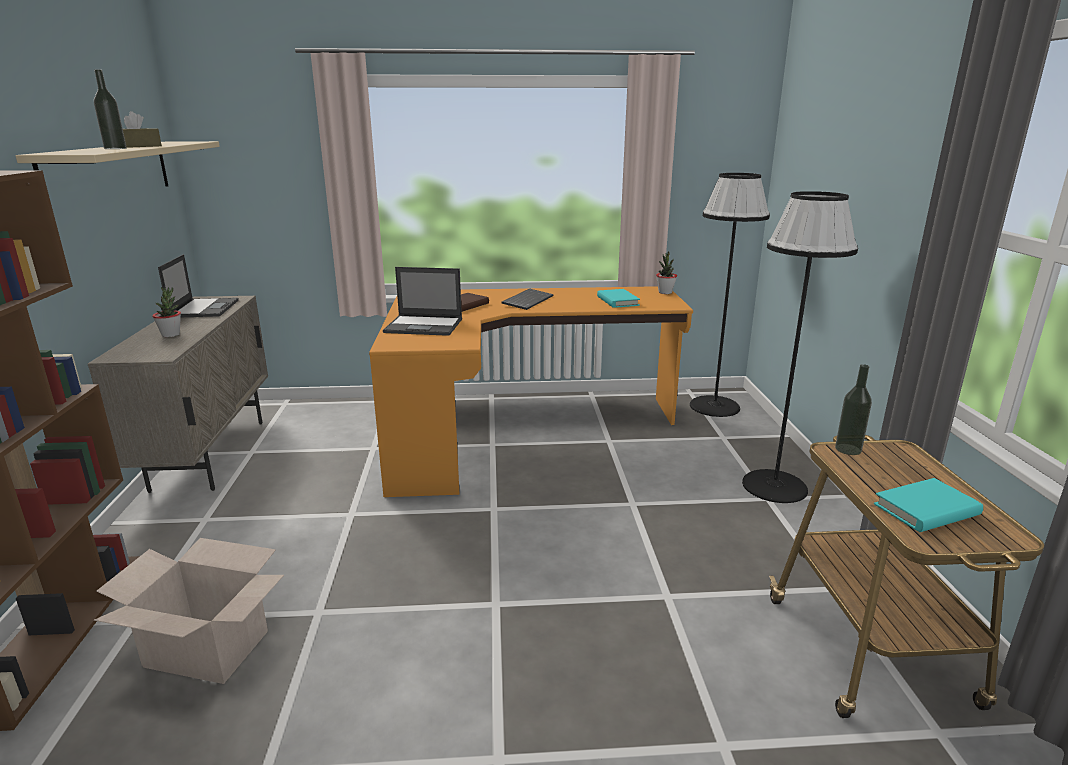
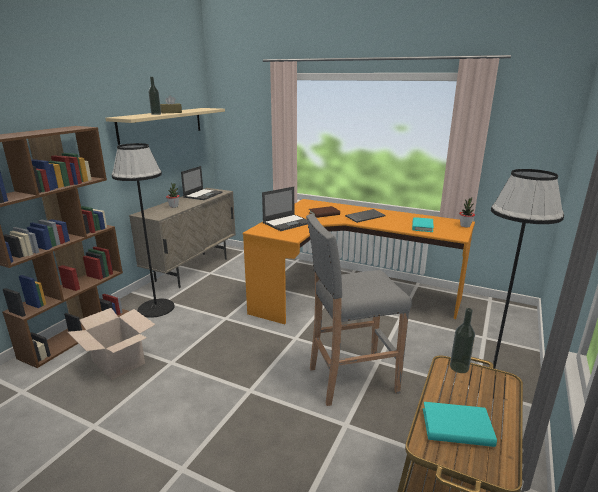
camera: 30 degrees right, 0 degrees up
(425, 326) = (287, 223): laptop -> laptop turned 75 degrees counterclockwise
(621, 538) = (350, 380): none -> grey stool
(715, 406) = (499, 314): black floor lamp -> black floor lamp (156, 308)

